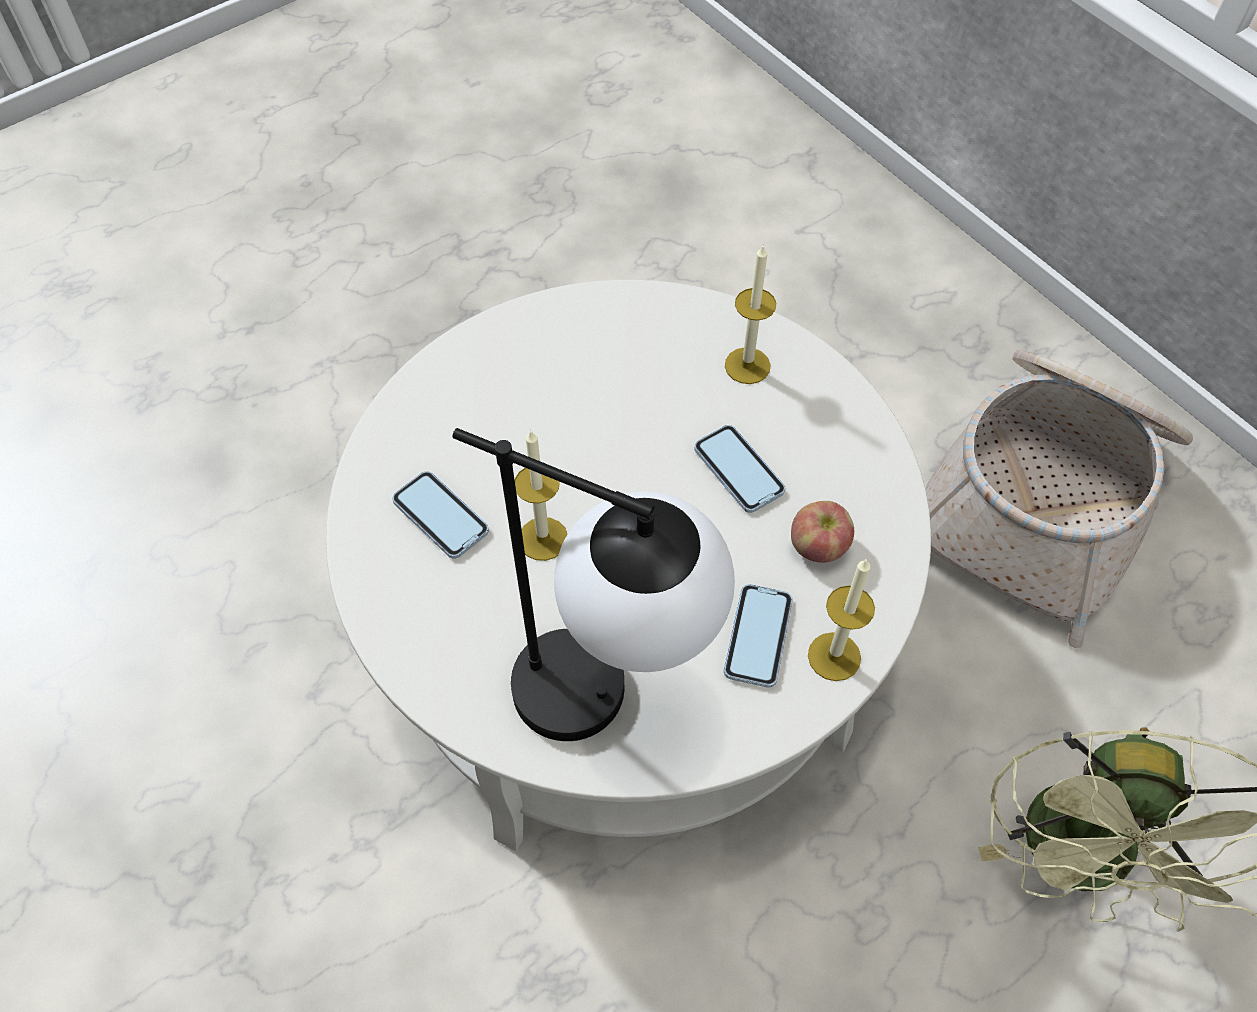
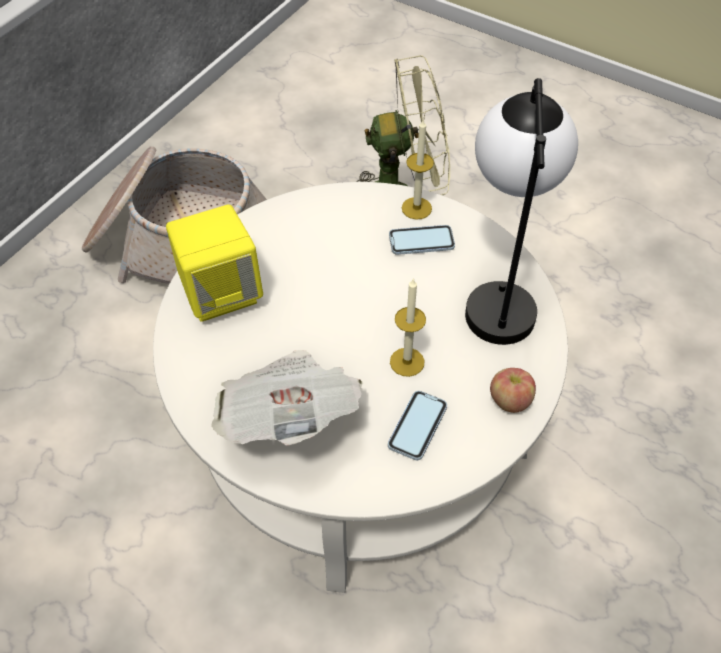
camera: 110 degrees left, 5 degrees down
(522, 389) = (289, 416): none -> newspaper
(738, 470) = (310, 277): phone -> none
(747, 365) = (221, 293): candle -> yellow speaker
(818, 546) = (349, 229): apple -> apple (510, 400)

